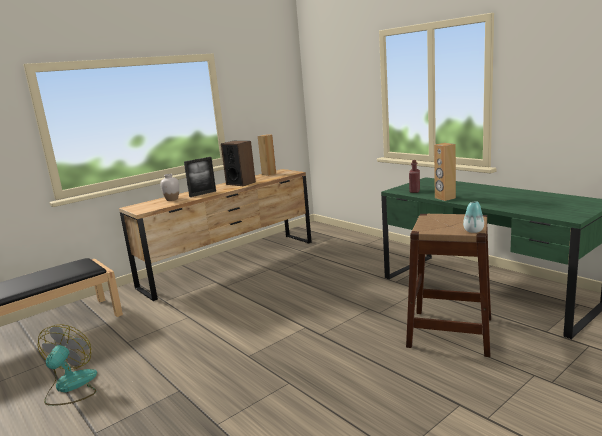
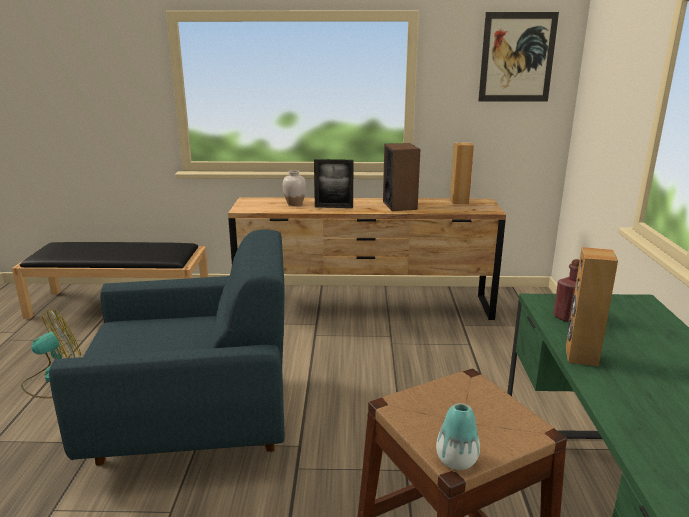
camera: 40 degrees right, 5 degrees up
(227, 349) = (195, 421): none -> blue armchair
(272, 79) = (517, 57): none -> picture

